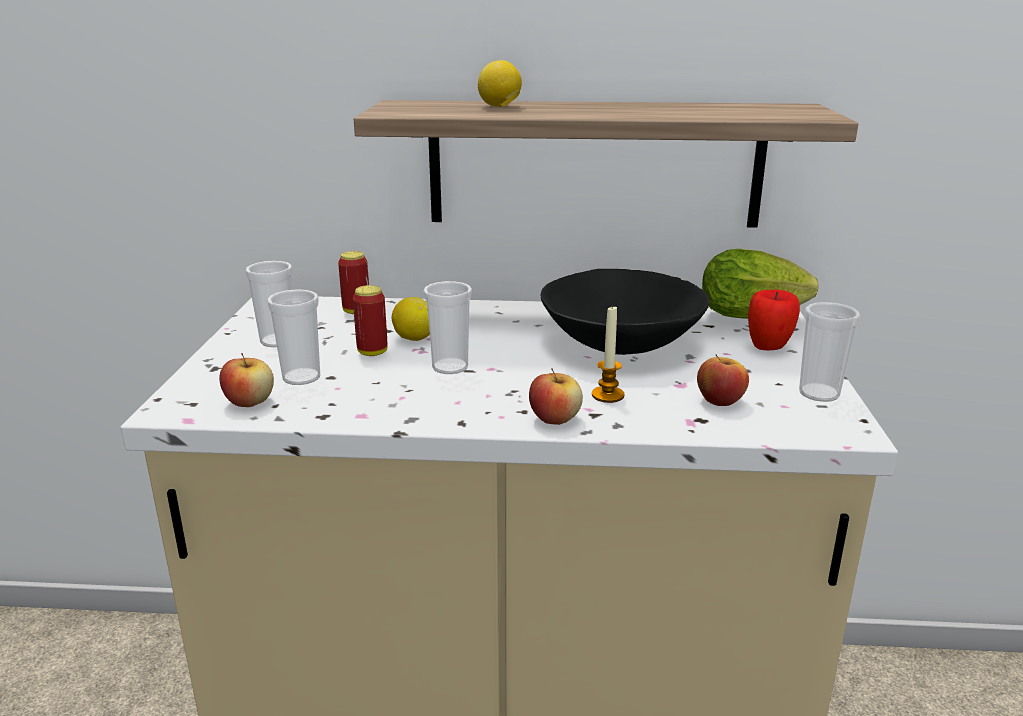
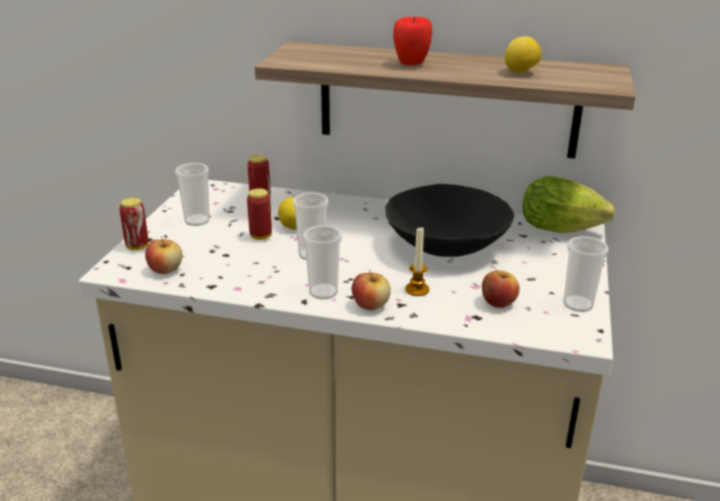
camera: 10 degrees right, 5 degrees up
(200, 378) = (137, 247): none -> can
(301, 377) = (205, 253): cup -> cup (323, 292)
(500, 106) = (369, 57): lemon -> lemon (521, 73)
(768, 348) = (559, 260): apple -> apple (411, 64)

